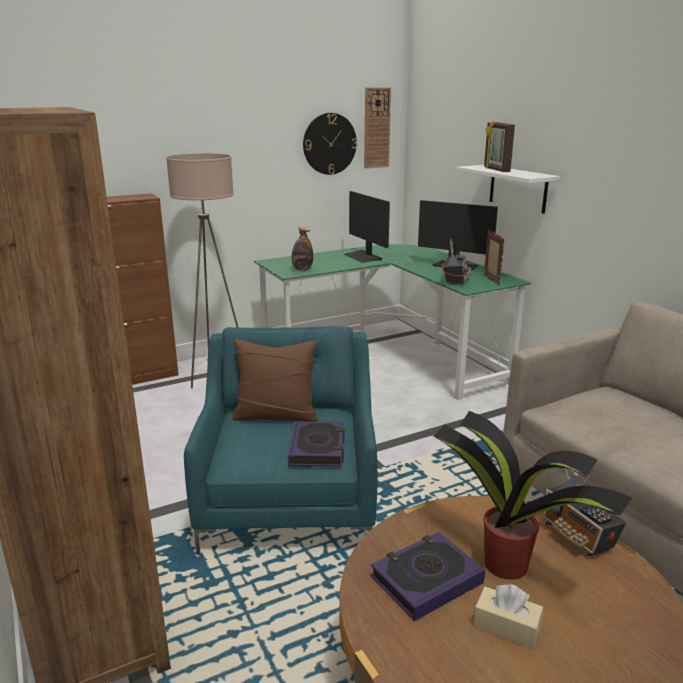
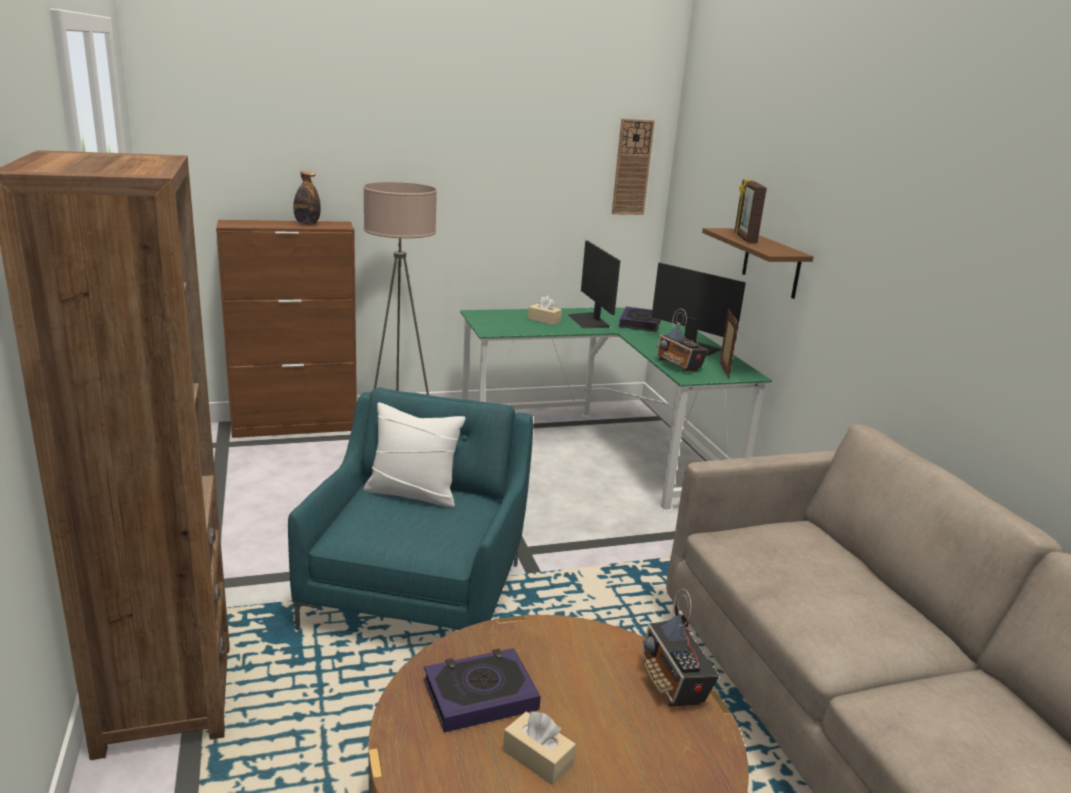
camera: 10 degrees right, 0 degrees up
(276, 415) = (413, 493): brown pillow -> white pillow
(302, 269) = (507, 328): bottle -> bottle (307, 223)
(317, 449) = (438, 537): book -> book (640, 323)
(327, 260) = (544, 320): none -> beige tissue box
(329, 144) = (570, 182): wall clock -> none
(455, 281) = (679, 366): radio -> radio turned 120 degrees clockwise
(503, 562) = (573, 694): potted plant -> none
(518, 188) = (771, 263): white shelf -> brown shelf

